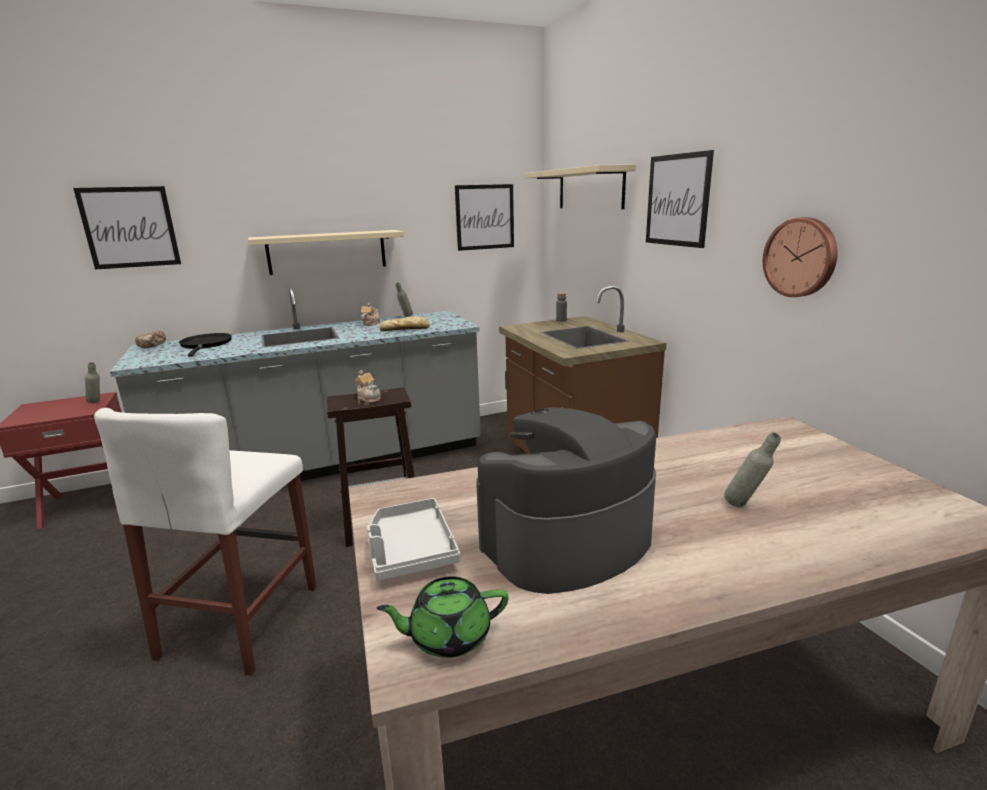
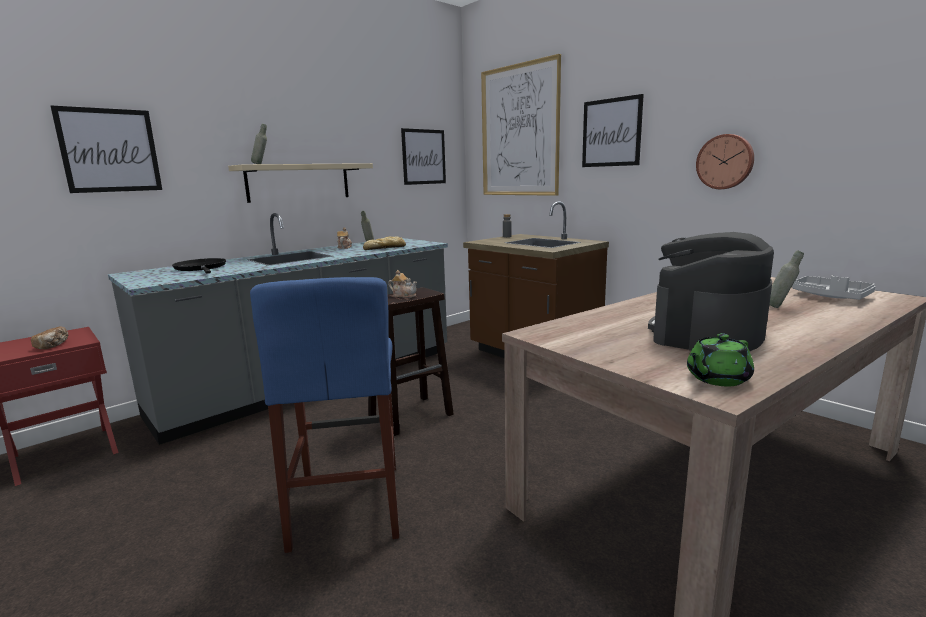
camera: 20 degrees left, 5 degrees down
(97, 403) = (80, 335): grey bottle -> grey bottle (261, 164)
(153, 346) = (138, 273): bread -> bread (53, 345)
(241, 620) = (347, 504): white stool -> blue stool
(410, 550) = (614, 352): grey tray -> grey tray (830, 296)
(590, 189) = (519, 131): beige shelf -> picture

